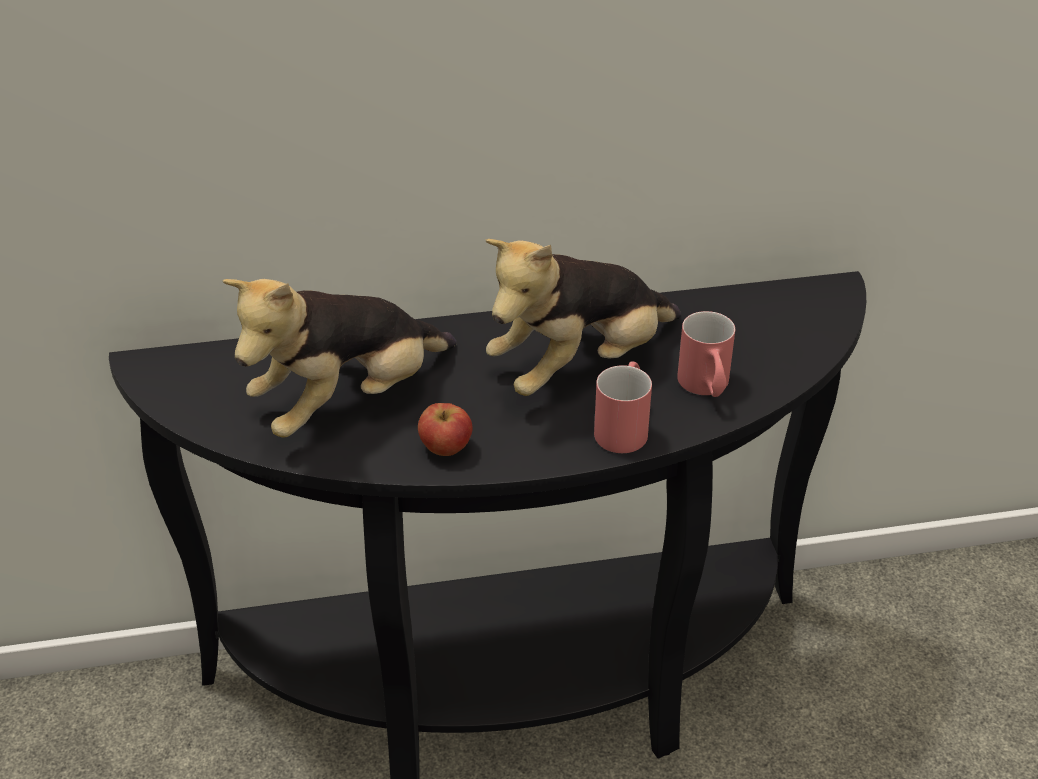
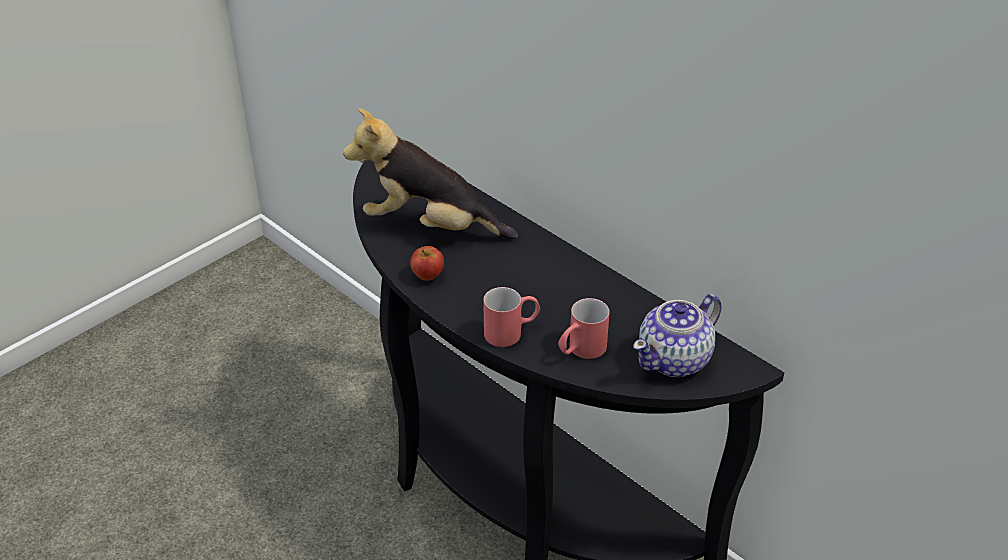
camera: 55 degrees right, 0 degrees up
(580, 366) = (547, 292): plush toy -> none
(780, 329) = (675, 359): none -> teapot

